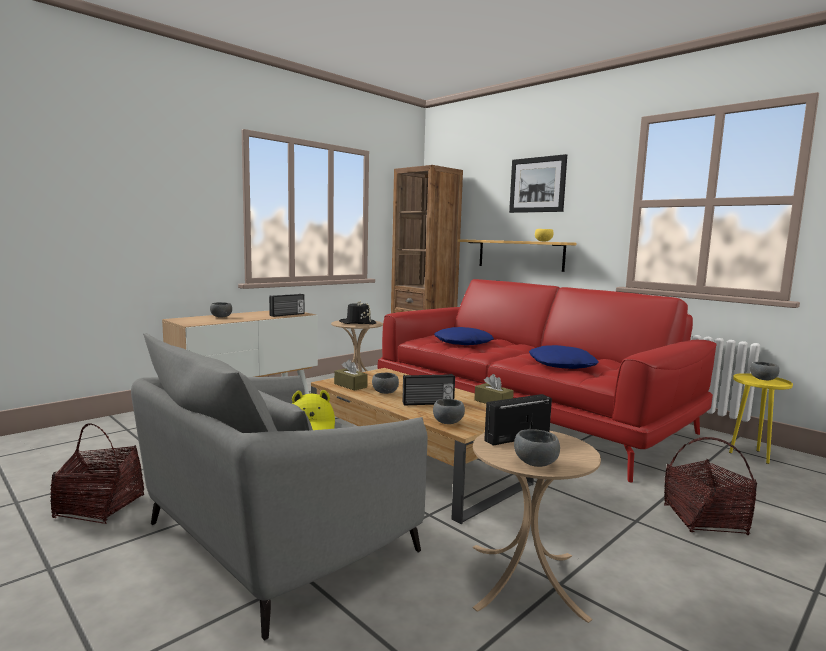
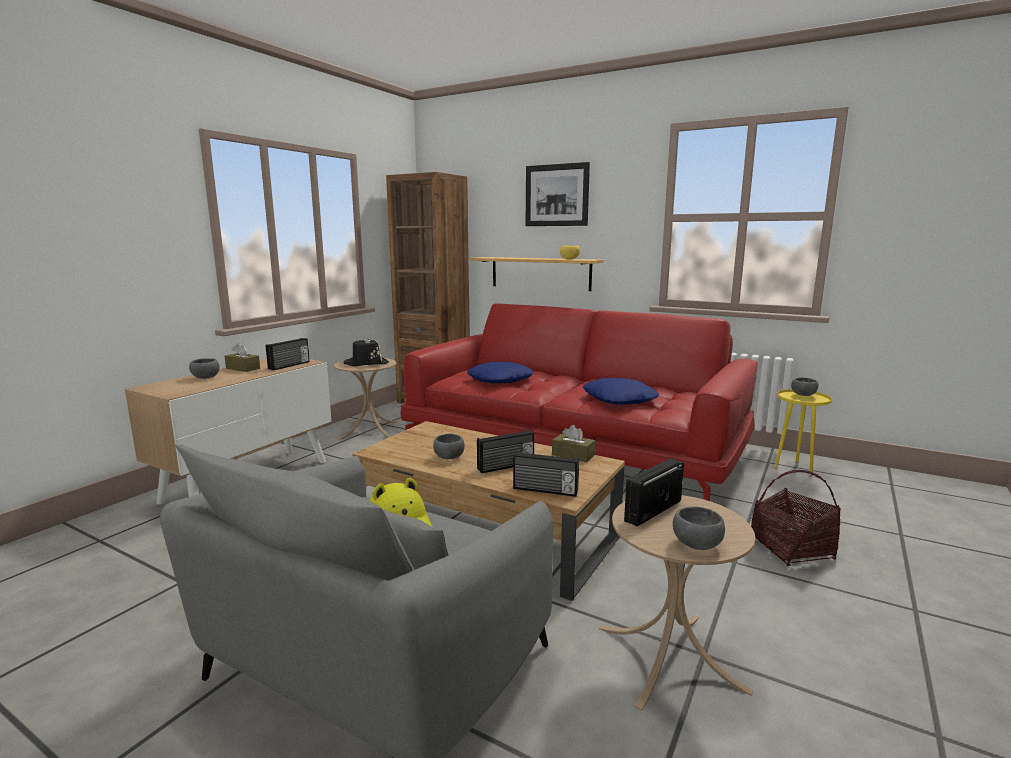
camera: 15 degrees left, 5 degrees up
(100, 507) = (115, 668): basket -> none
(350, 385) = (403, 452): brown tissue box -> brown tissue box (243, 368)
(449, 422) = (545, 490): grey bowl -> radio

